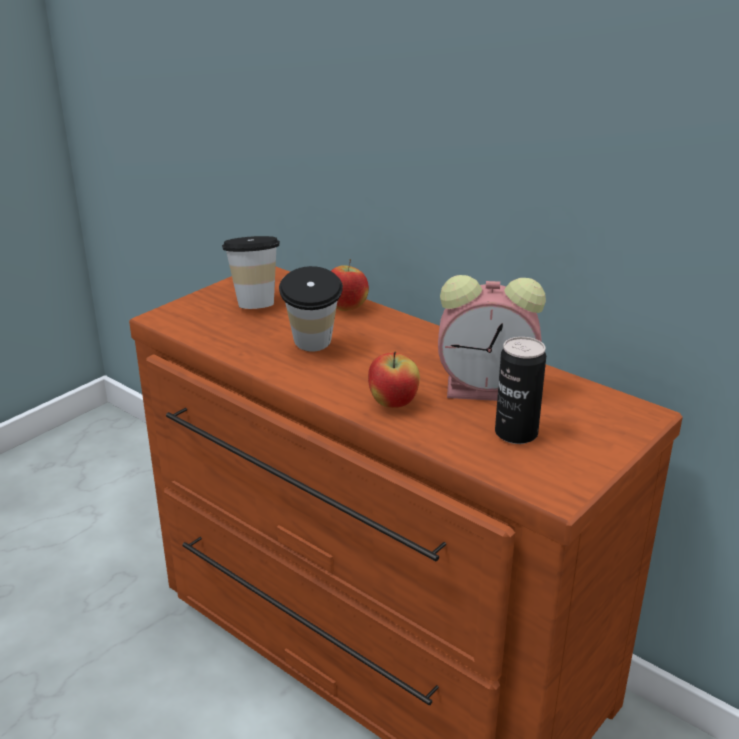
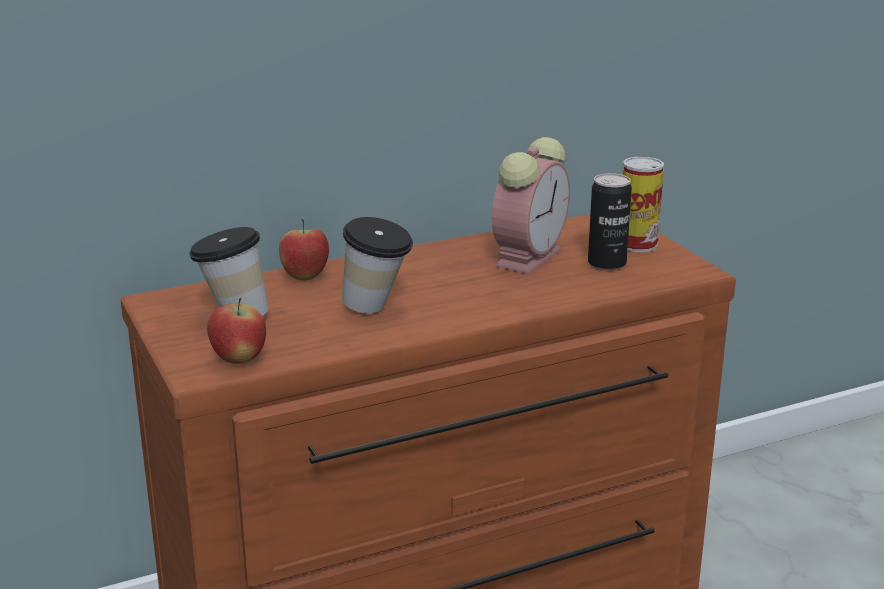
camera: 65 degrees left, 5 degrees down
(393, 404) = (519, 296): apple -> apple (239, 360)
(587, 442) = (637, 244): none -> can

